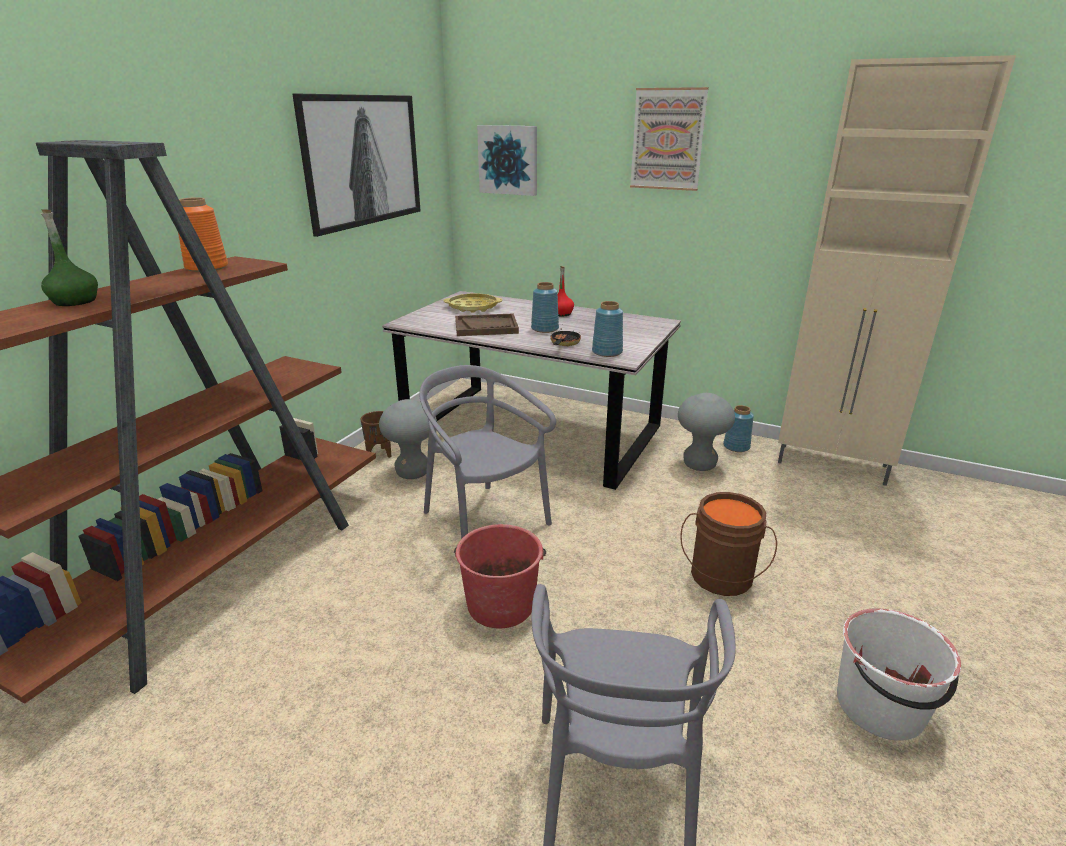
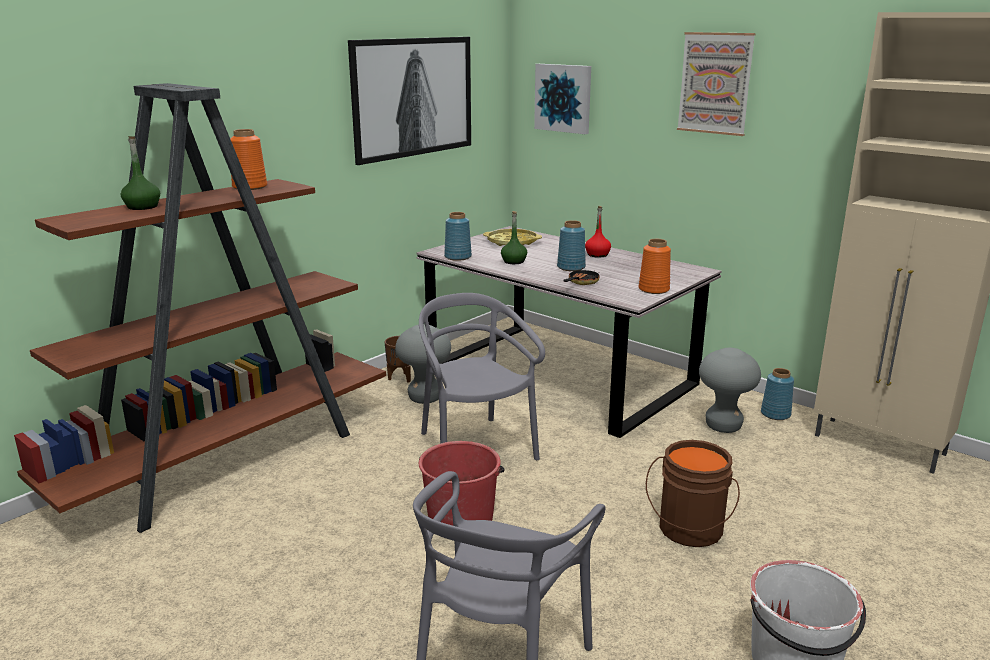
camera: 15 degrees right, 5 degrees down
(486, 327) = (514, 261): brown tray -> green bottle
(607, 352) = (619, 294): blue vase -> blue vase (457, 257)
(636, 345) = (654, 289): none -> orange vase

